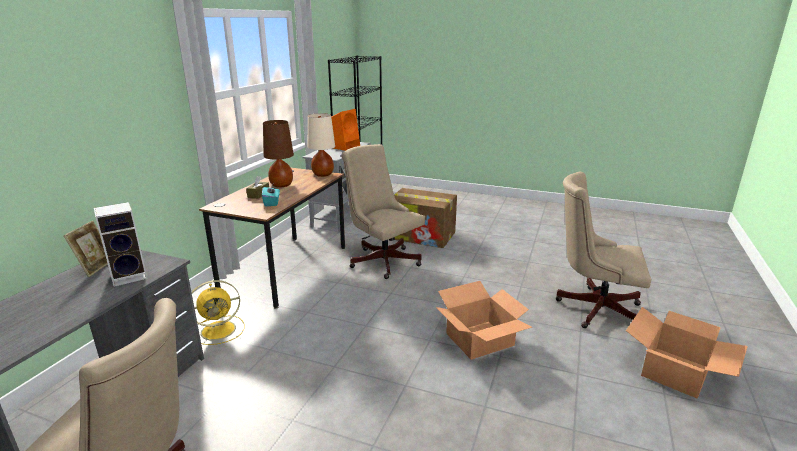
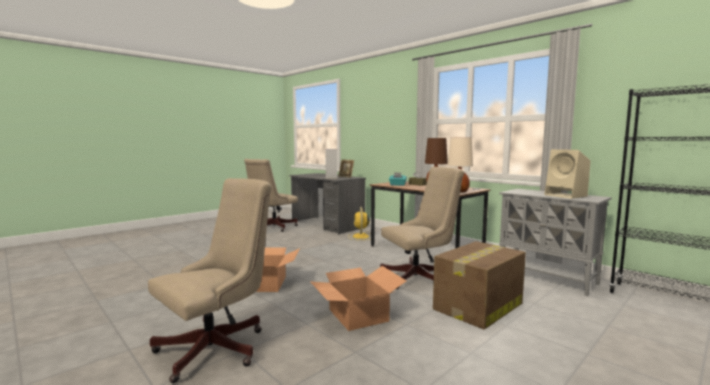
camera: 115 degrees right, 15 degrees down
(345, 146) = (566, 196): orange speaker -> beige speaker
(676, 372) = (102, 339): cardboard box -> cardboard box (357, 315)

